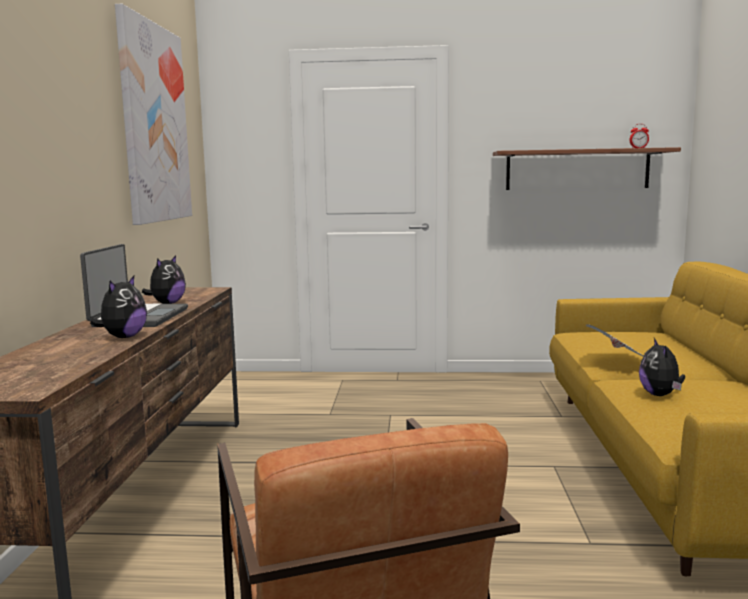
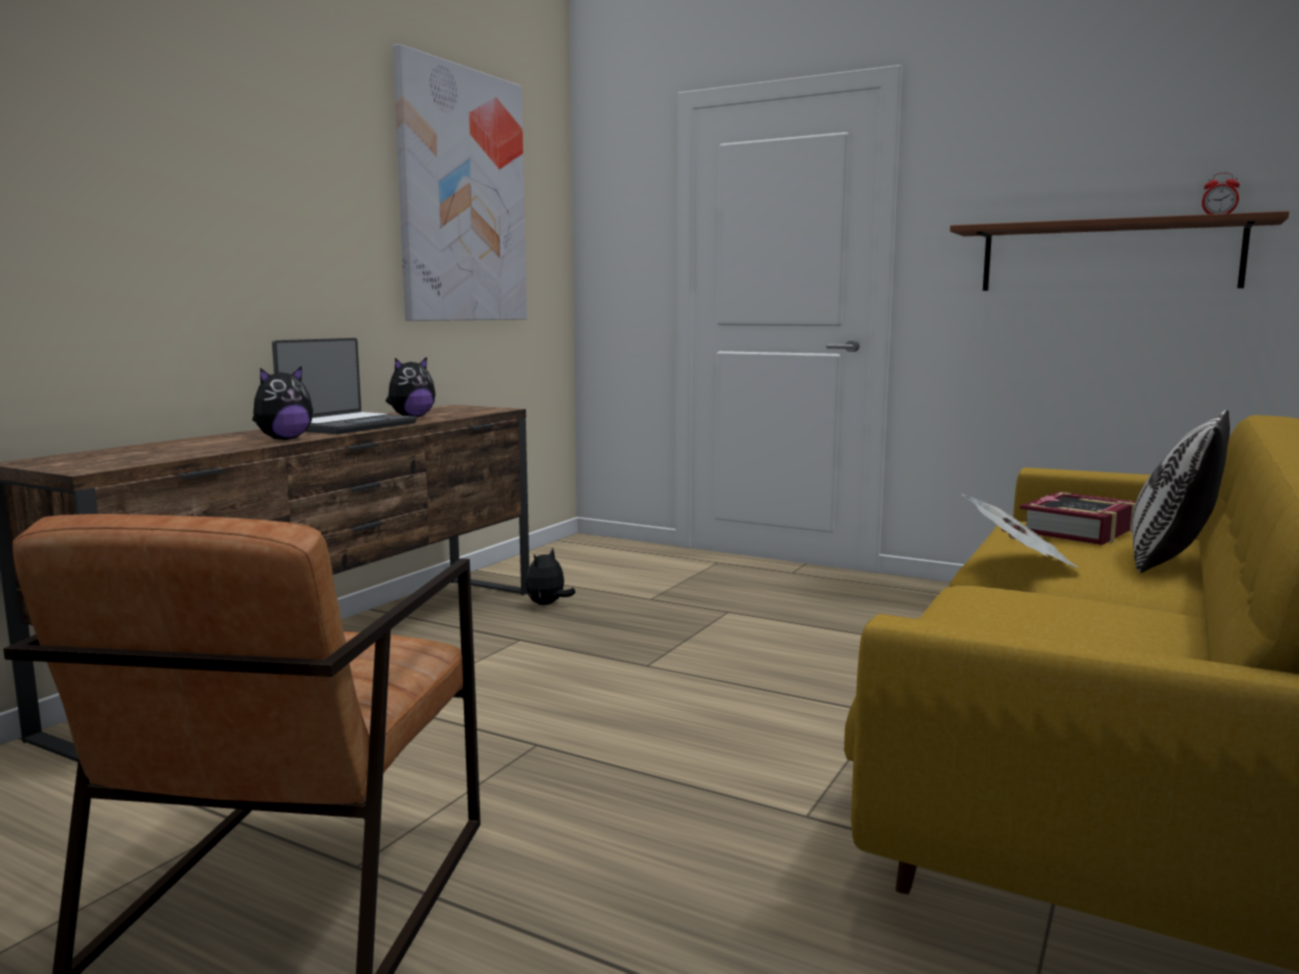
camera: 25 degrees right, 0 degrees up
(615, 335) = (1079, 530): none -> book
(660, 395) = (996, 610): plush toy -> plush toy (547, 604)
(680, 349) = (1170, 561): none -> pillow

